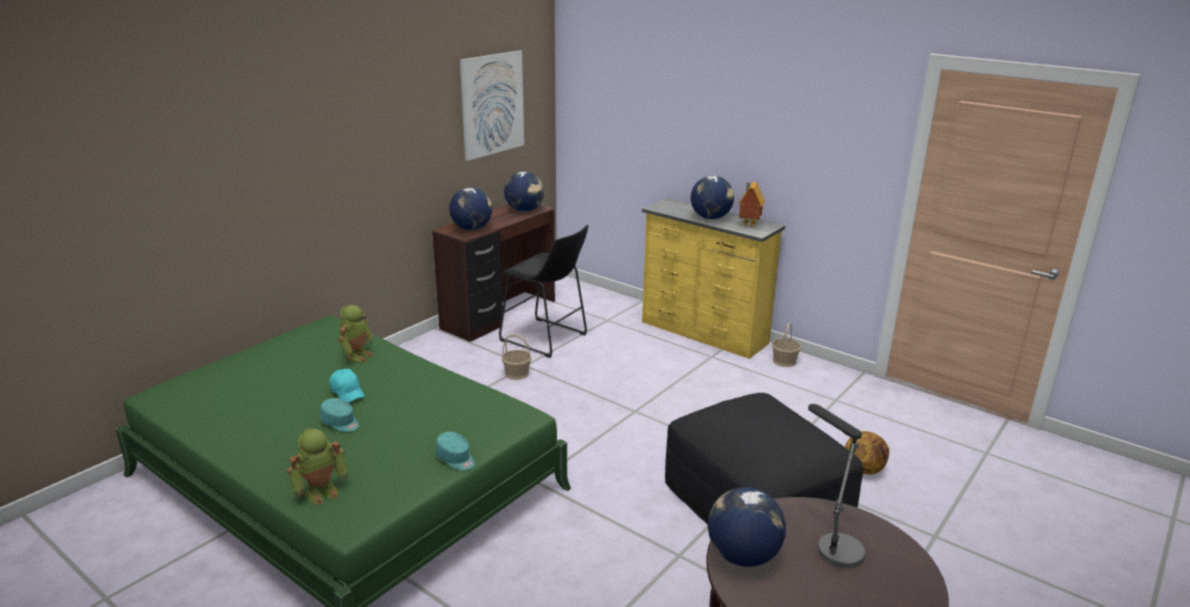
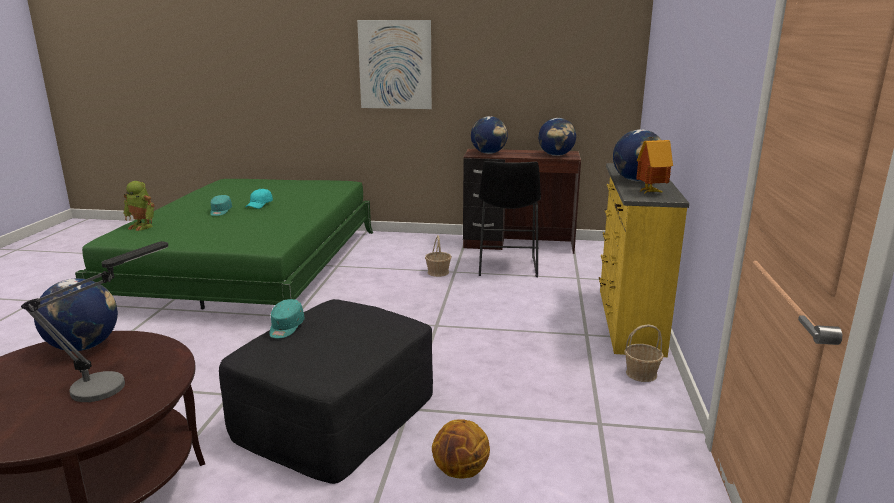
camera: 60 degrees right, 5 degrees down
(357, 355) = (309, 196): toy robot -> none
(456, 459) = (196, 243): turquoise cap -> turquoise cap (286, 328)
(492, 104) = (555, 54): picture -> picture (395, 65)

